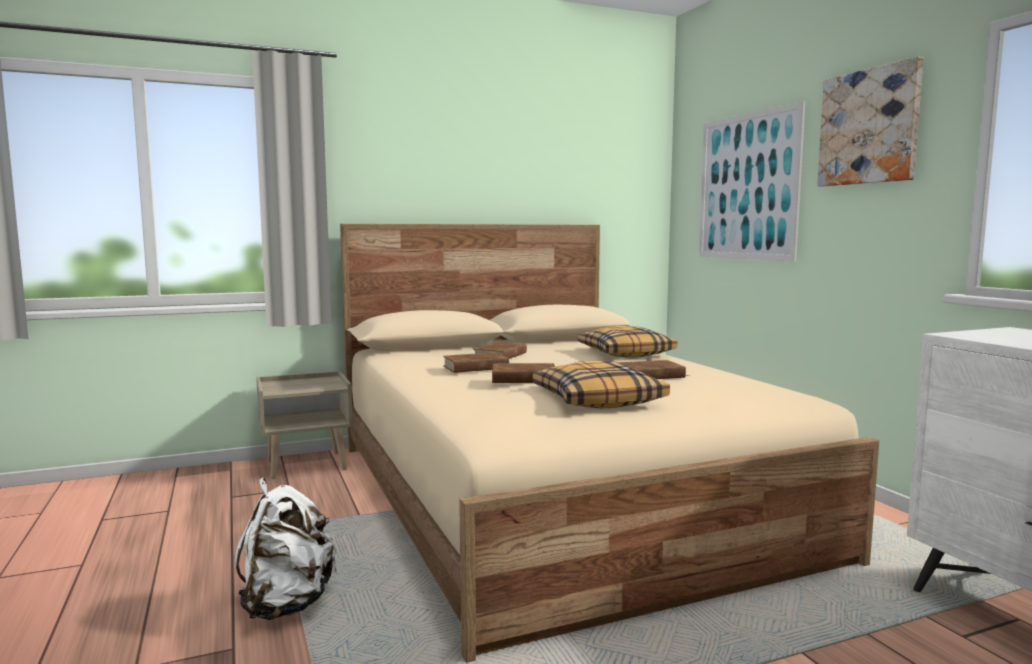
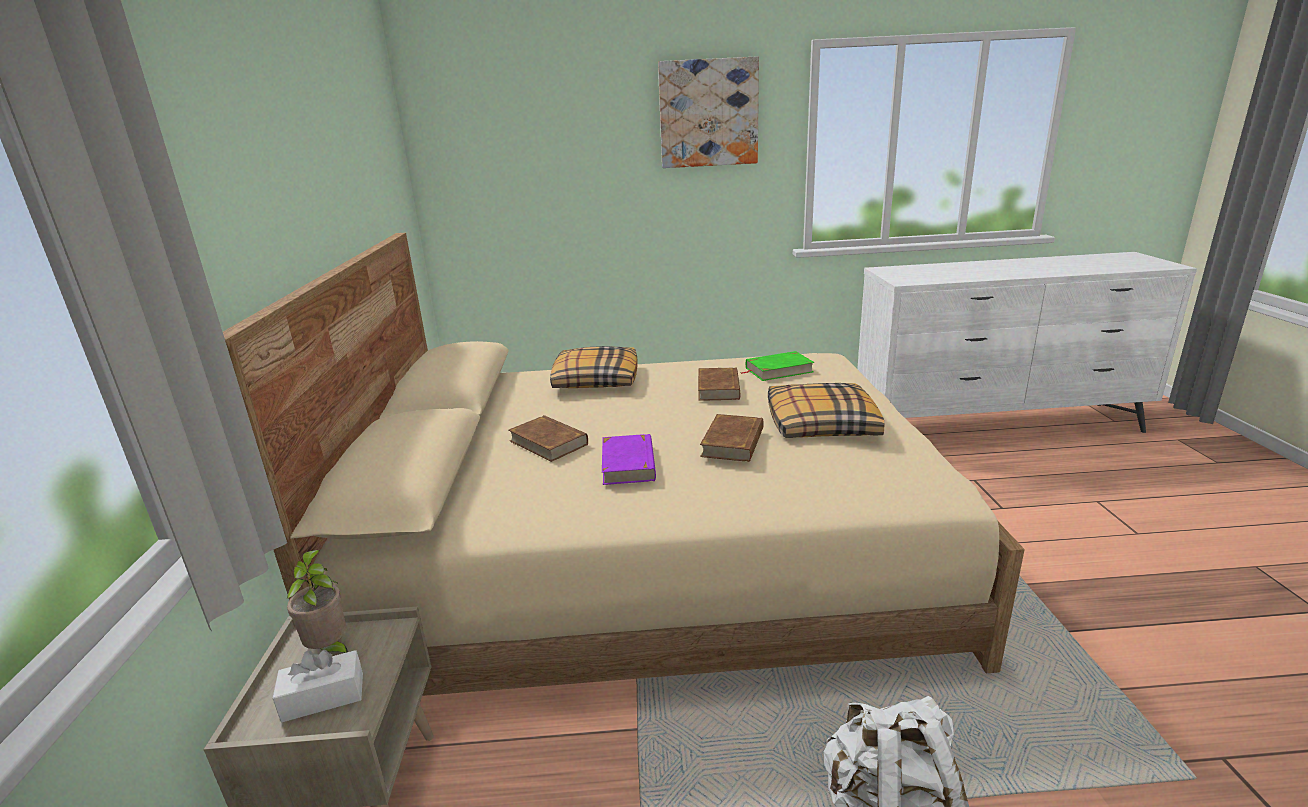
camera: 70 degrees left, 15 degrees up
(289, 386) = (323, 697): none -> white tissue box
(321, 382) = (330, 650): none -> potted plant
(476, 367) = (629, 464): brown book -> purple book
(726, 386) = (778, 370): none -> green book
(747, 187) = (557, 167): picture -> none

